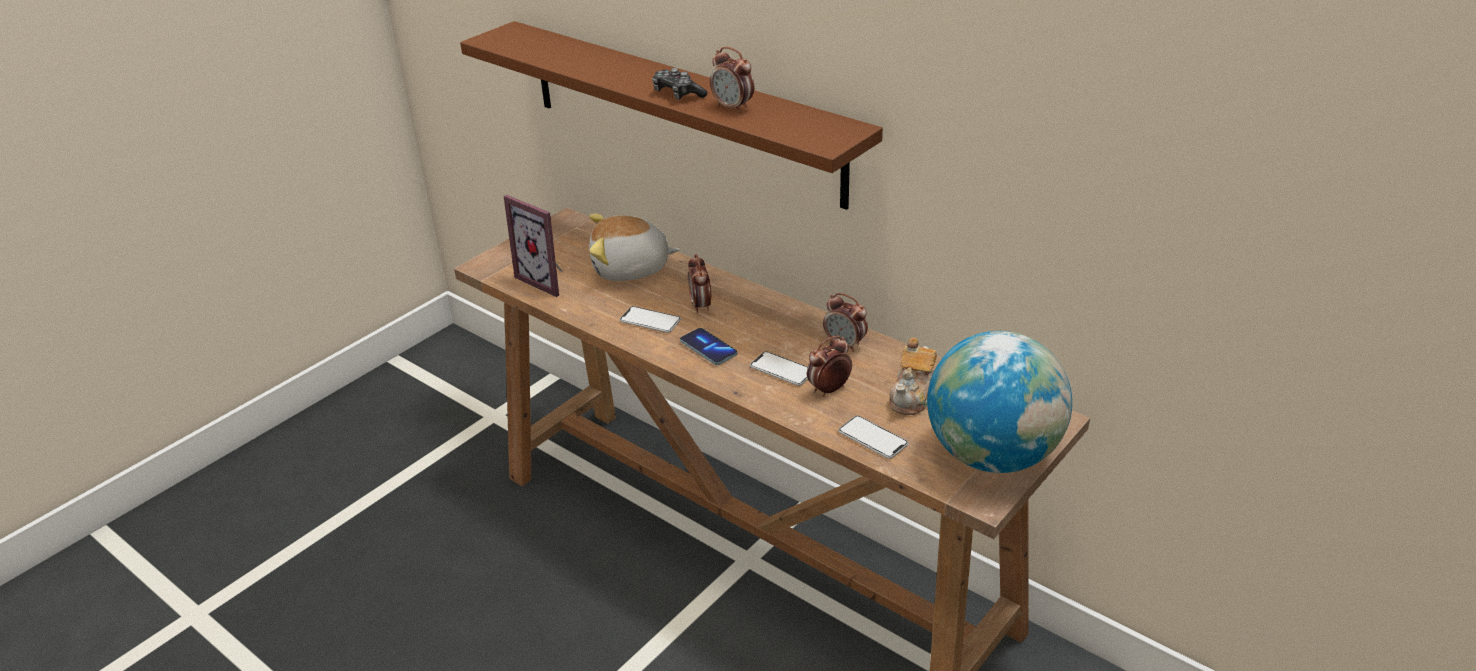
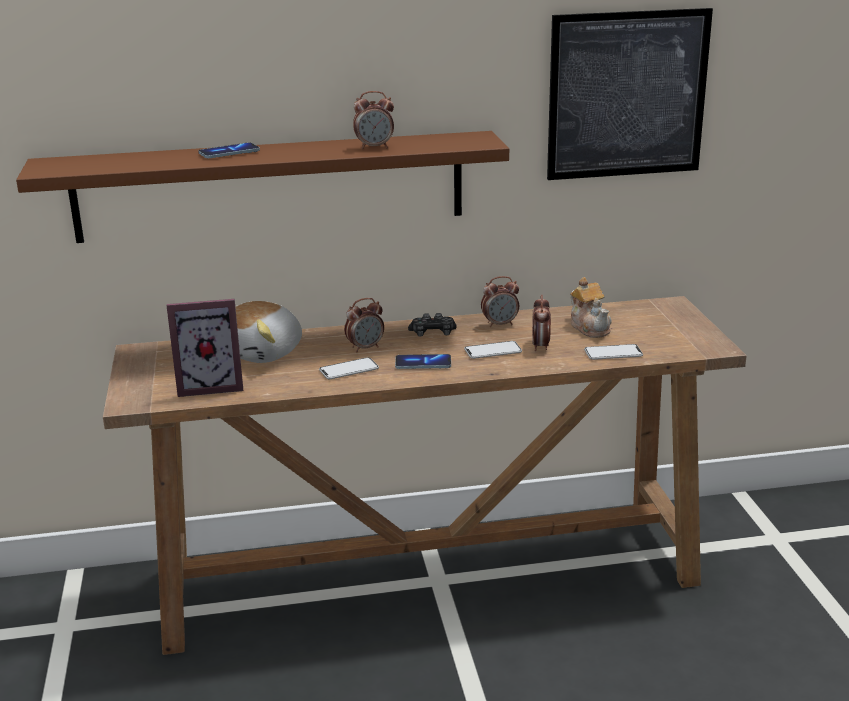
camera: 50 degrees left, 10 degrees down
(627, 68) = (229, 153): none -> phone
(677, 94) = (313, 152): game controller -> game controller (433, 334)
(700, 306) = (365, 348): alarm clock -> alarm clock turned 60 degrees counterclockwise
(992, 455) = (681, 330): globe -> none
(1044, 138) = (627, 95): none -> picture

